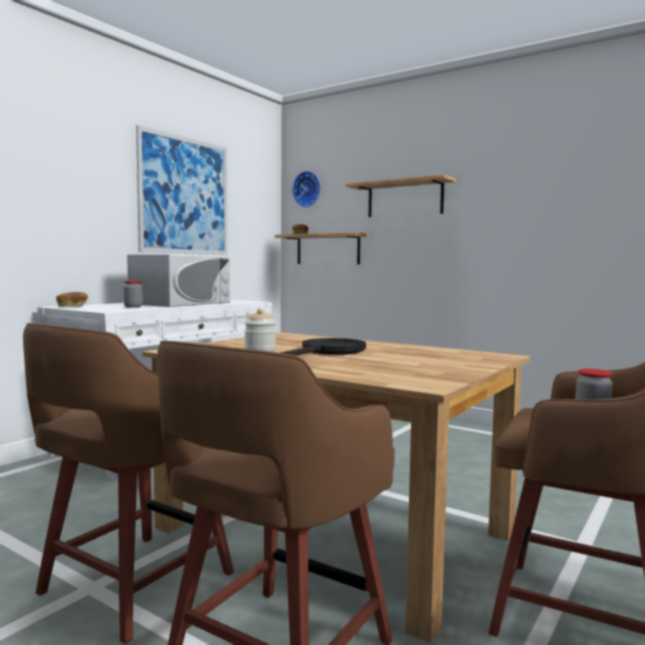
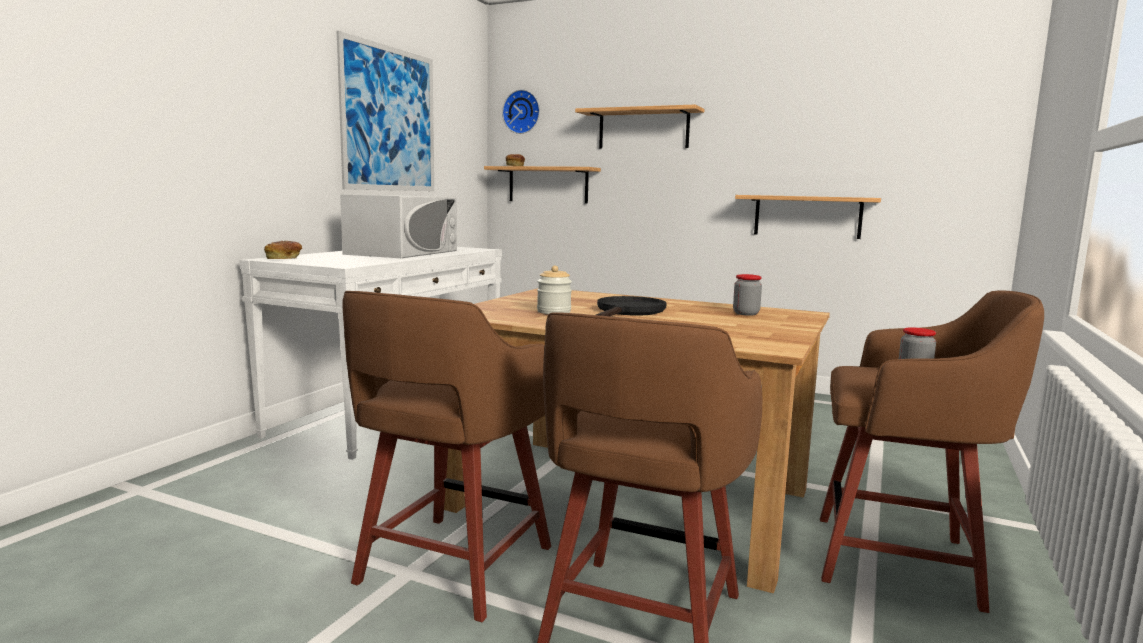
camera: 10 degrees left, 5 degrees up
(133, 307) = (358, 258): jar -> jar (746, 313)
(551, 271) = (807, 216): none -> shelf

